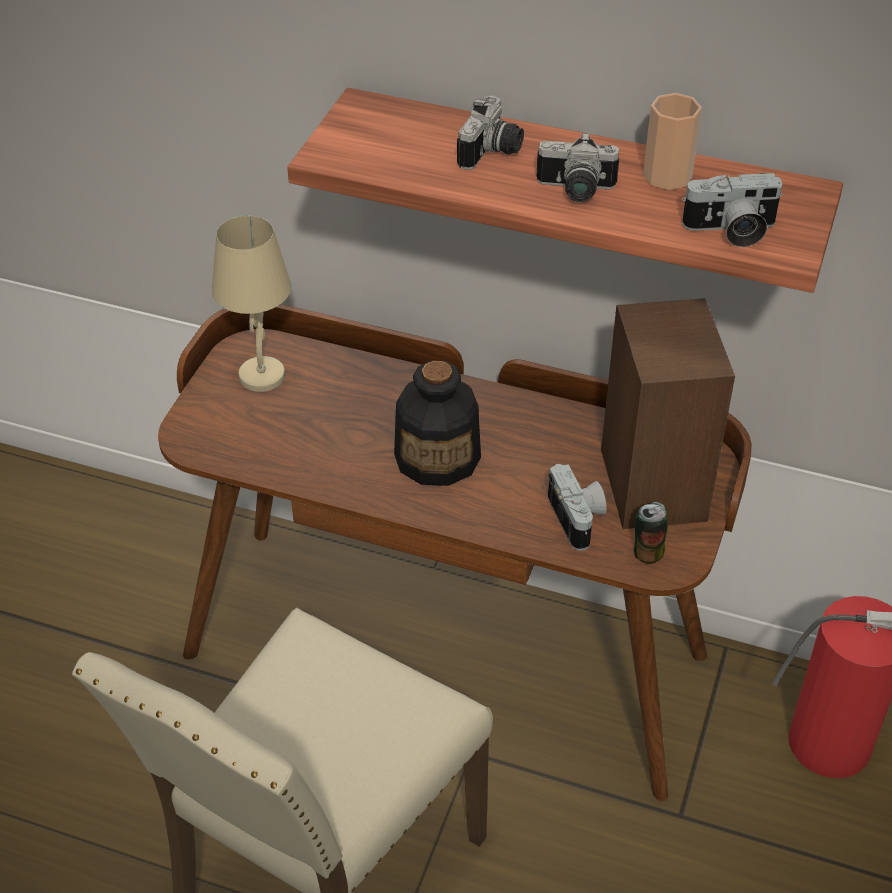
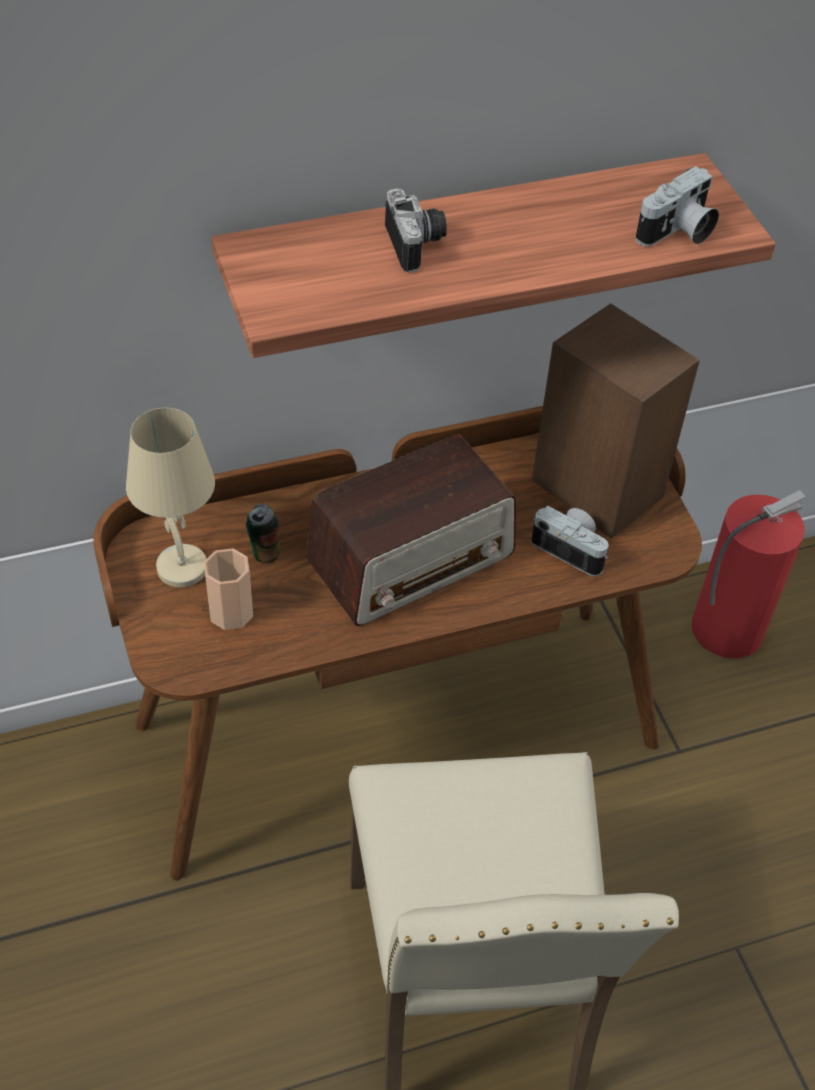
camera: 40 degrees left, 5 degrees up
(438, 457) = (412, 558): bottle -> radio
(575, 191) = (524, 251): camera -> none
(648, 552) = (646, 547): can -> can (264, 551)
(667, 176) = (578, 204): cup -> cup (231, 612)

